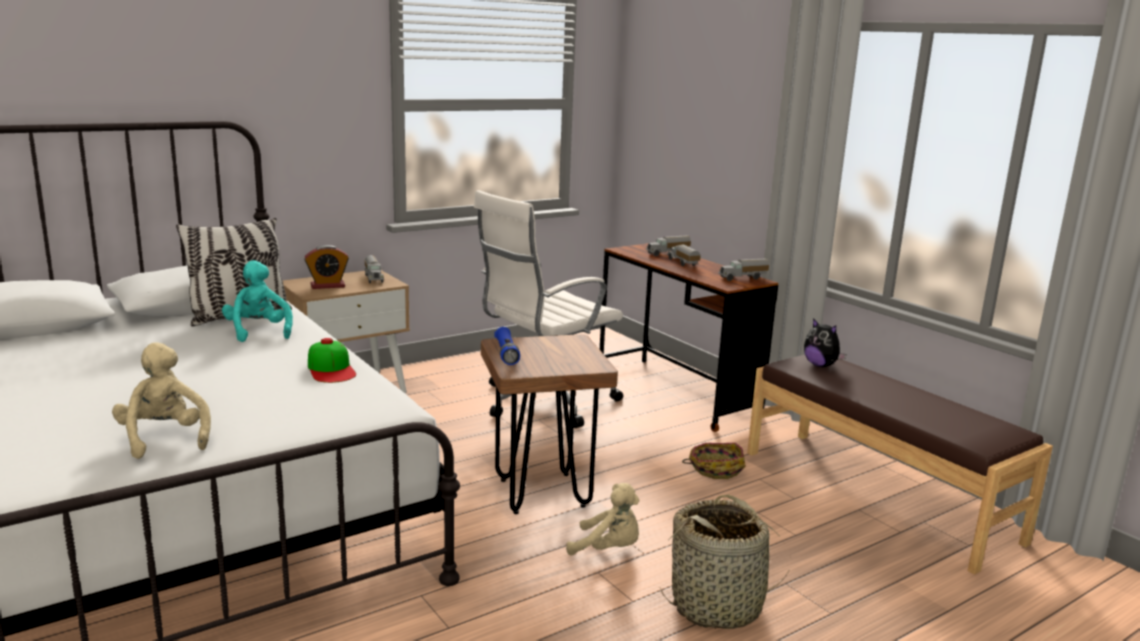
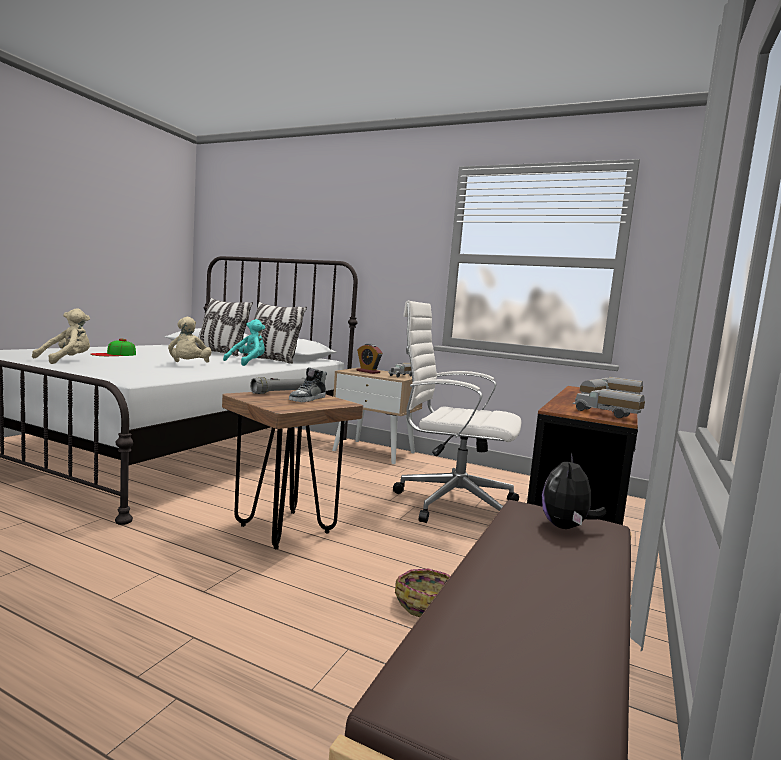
camera: 60 degrees right, 10 degrees down
(120, 332) = (220, 353): none -> pillow
(331, 369) = (197, 371): cap -> cap (113, 354)
(506, 353) = (279, 392): blue flashlight -> grey flashlight
(550, 349) = (307, 399): none -> shoe
(608, 549) = (203, 572): beige plush toy -> beige plush toy (188, 365)
(717, 605) = (110, 650): basket -> none

